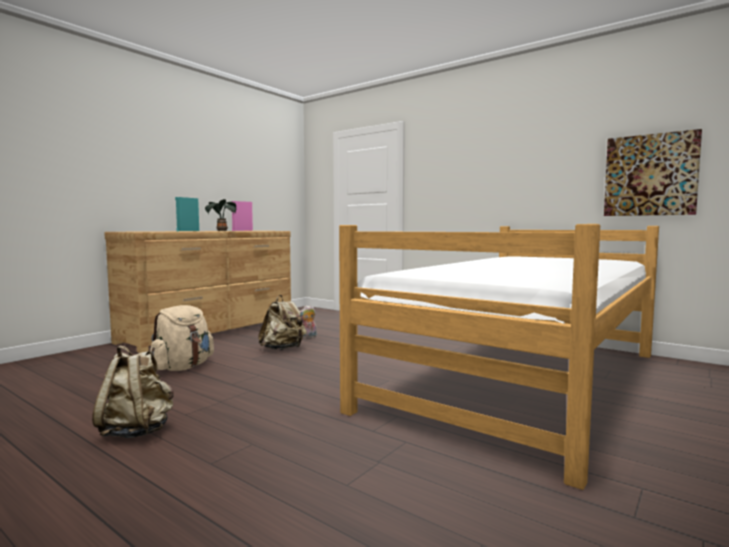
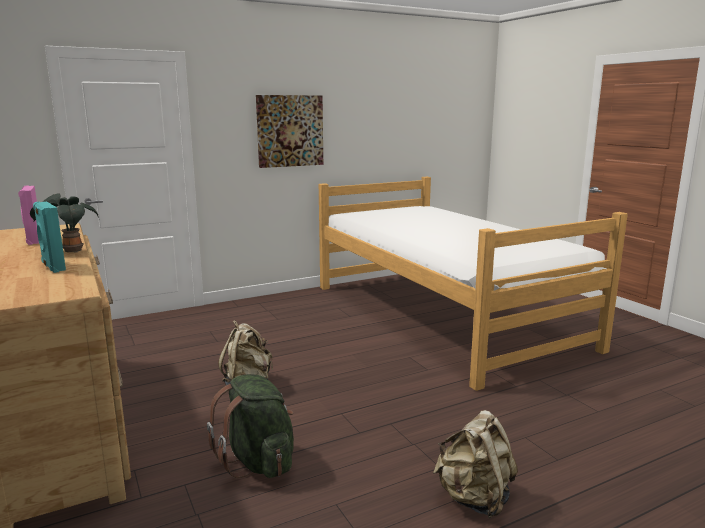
camera: 65 degrees left, 10 degrees up
(182, 367) = (258, 461): beige backpack -> green backpack
(308, 337) = (212, 364): plush toy -> none
(650, 175) = (419, 137): picture -> picture (290, 131)

